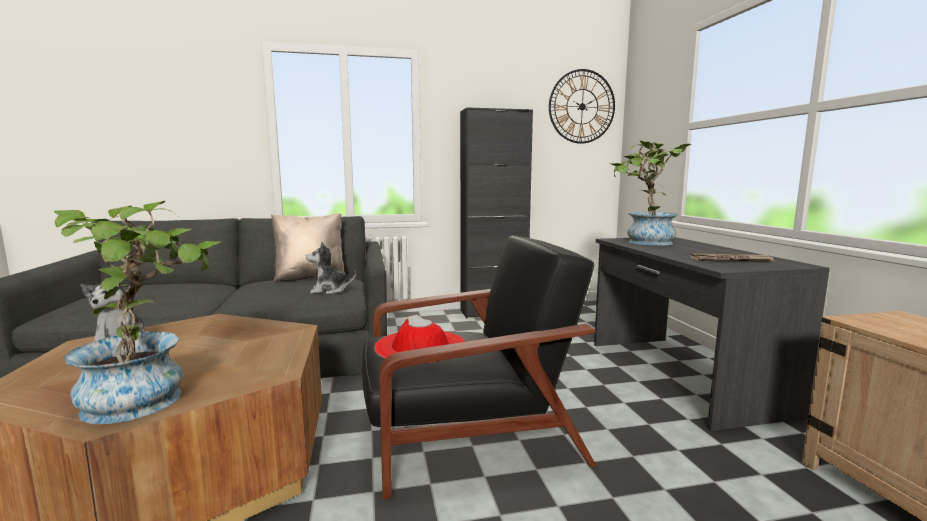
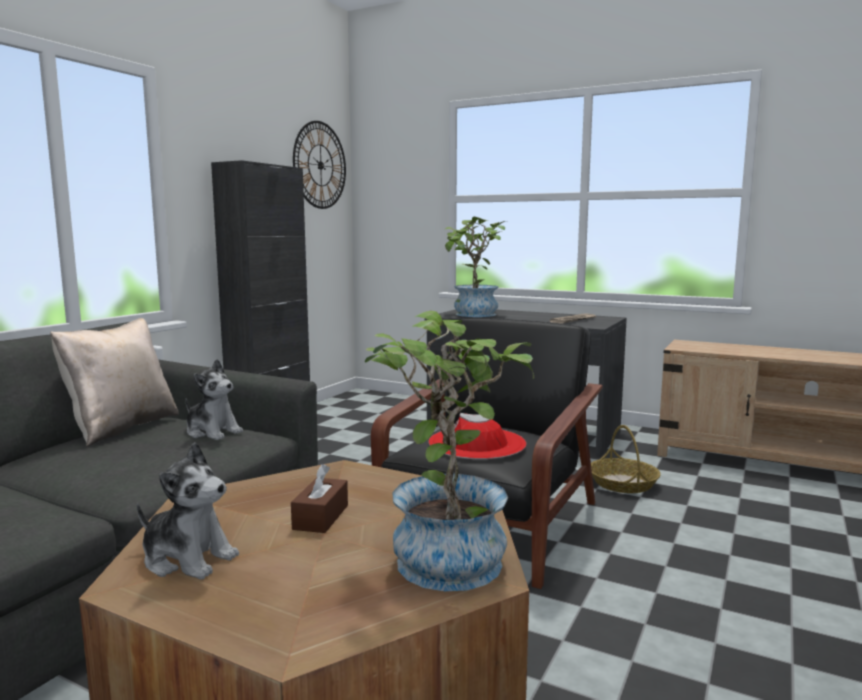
camera: 50 degrees left, 0 degrees up
(201, 348) = (321, 517): none -> brown tissue box
(330, 290) = (213, 432): plush toy -> plush toy turned 90 degrees counterclockwise
(675, 466) = (622, 483): none -> basket

